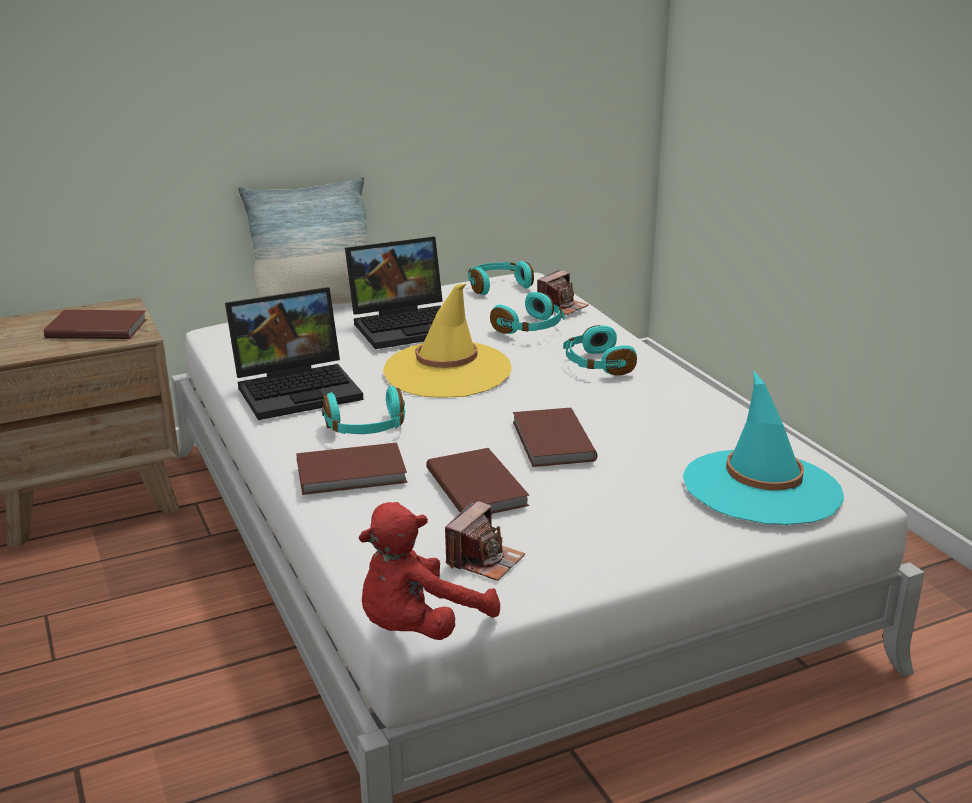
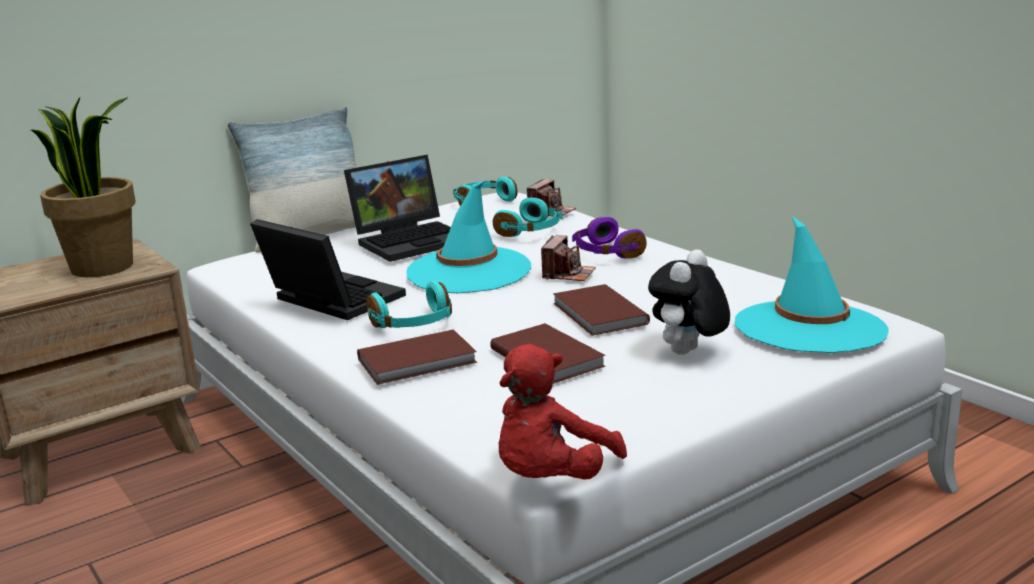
camera: 10 degrees left, 5 degrees down
(96, 328) = (103, 267): brown book -> potted plant
(299, 388) = (329, 300): laptop -> laptop turned 105 degrees counterclockwise
(447, 370) = (469, 271): yellow hat -> turquoise hat
(484, 560) = (585, 415): camera -> camera (568, 274)
(596, 365) = (606, 253): turquoise headphones -> purple headphones
(620, 502) = (688, 353): none -> plush toy

